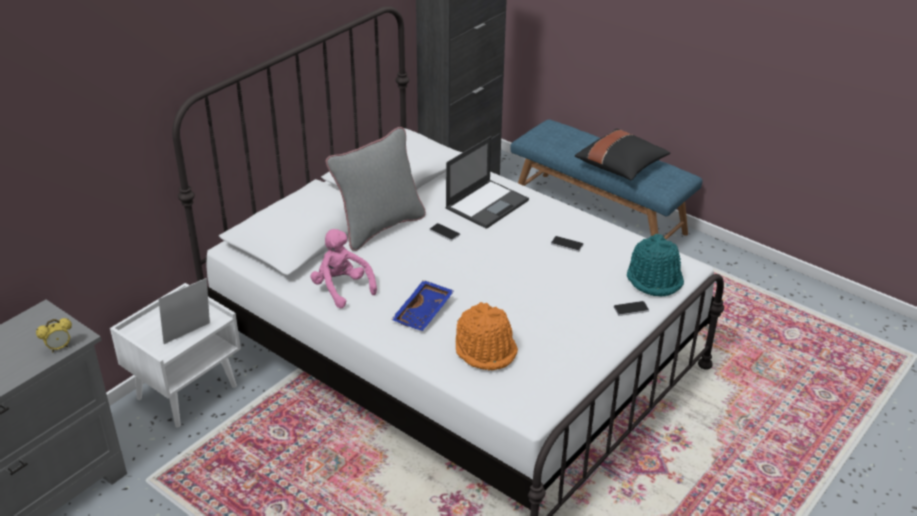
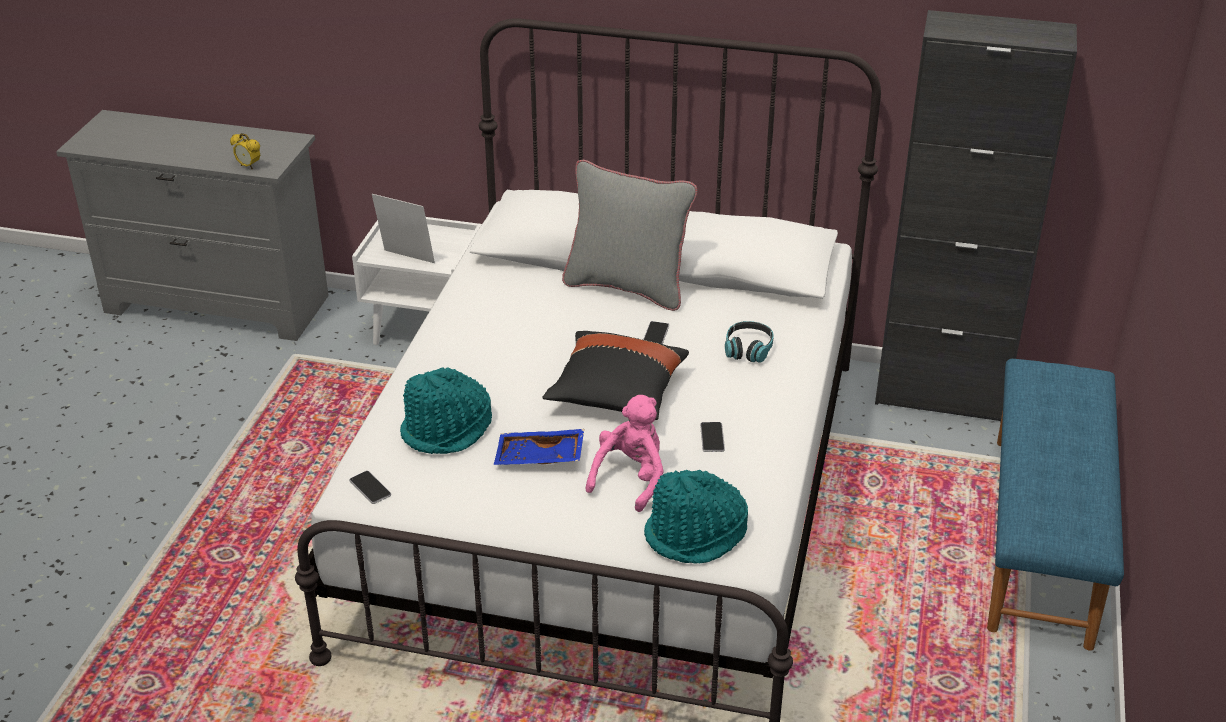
camera: 65 degrees right, 0 degrees up
(342, 288) = (490, 299): pink plush toy -> pink plush toy (631, 478)
(424, 312) = (485, 367): blue tray -> blue tray (539, 458)
(485, 349) = (447, 430): orange hat -> turquoise hat
(487, 204) = (748, 349): laptop -> headphones
(621, 166) = (1048, 472): black pillow -> black pillow (616, 394)
(631, 309) = (608, 529): phone -> phone (370, 488)

